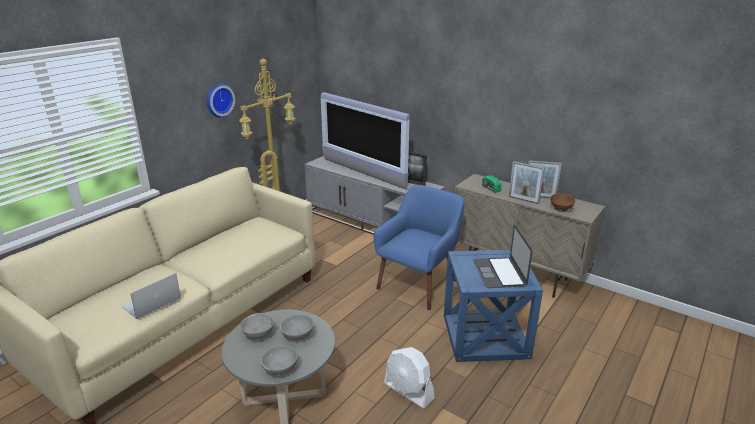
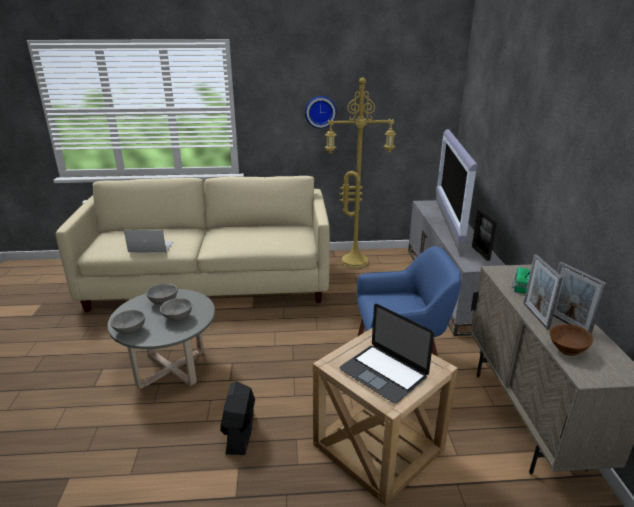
camera: 50 degrees right, 0 degrees up
(408, 391) = (240, 432): white fan -> black fan
(485, 336) = (378, 446): blue side table -> beige side table
(499, 273) = (383, 372): laptop -> laptop turned 90 degrees counterclockwise

